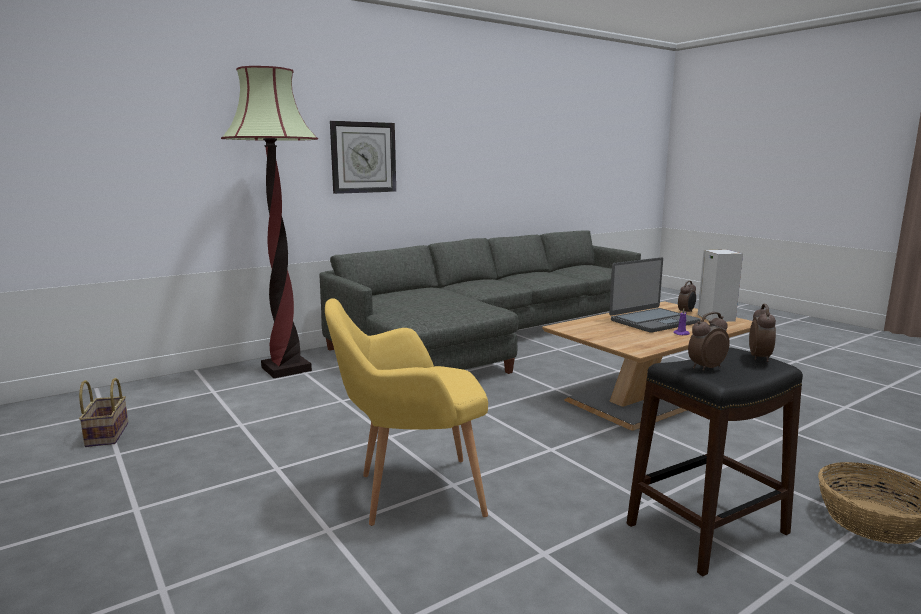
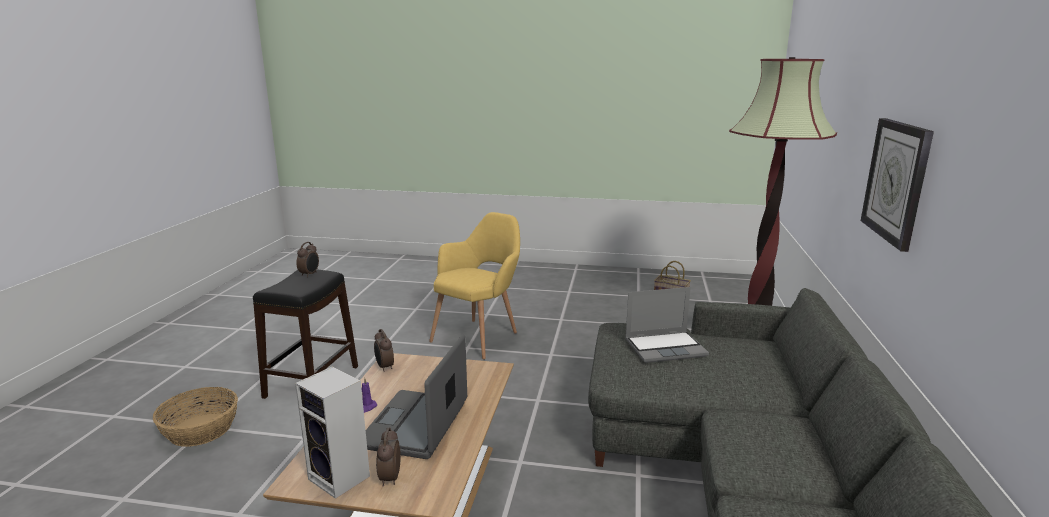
camera: 135 degrees right, 5 degrees up
(429, 305) = (666, 347): none -> laptop
(760, 358) = (278, 289): alarm clock -> alarm clock (384, 367)

